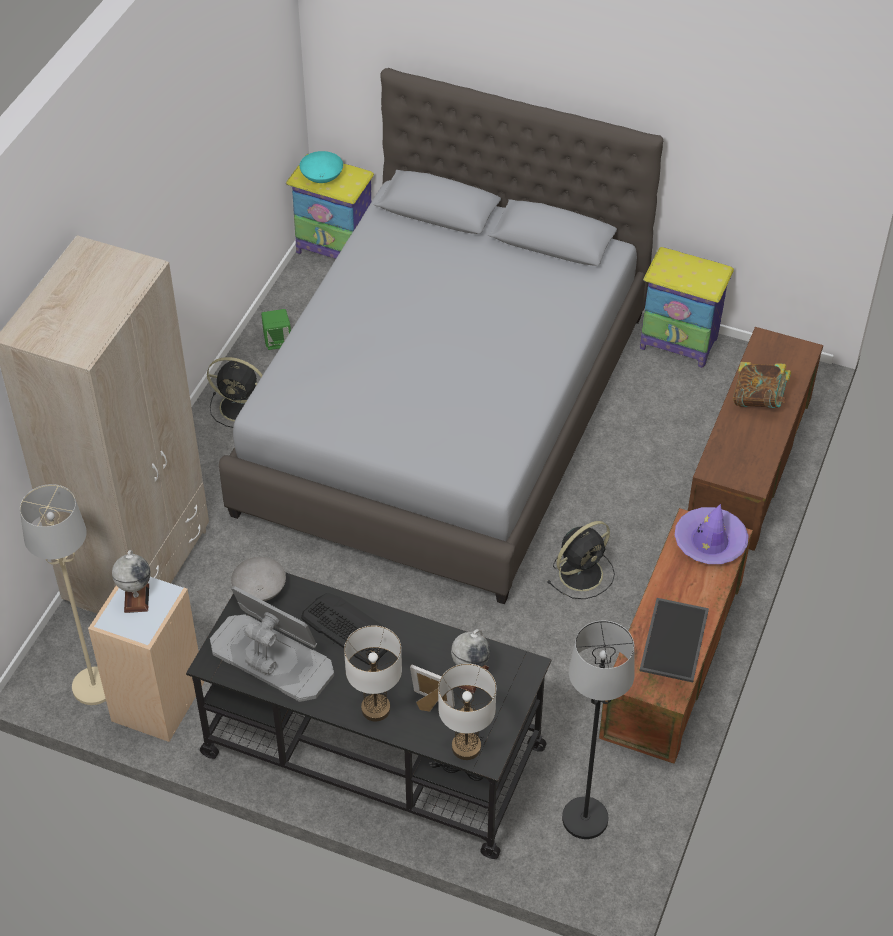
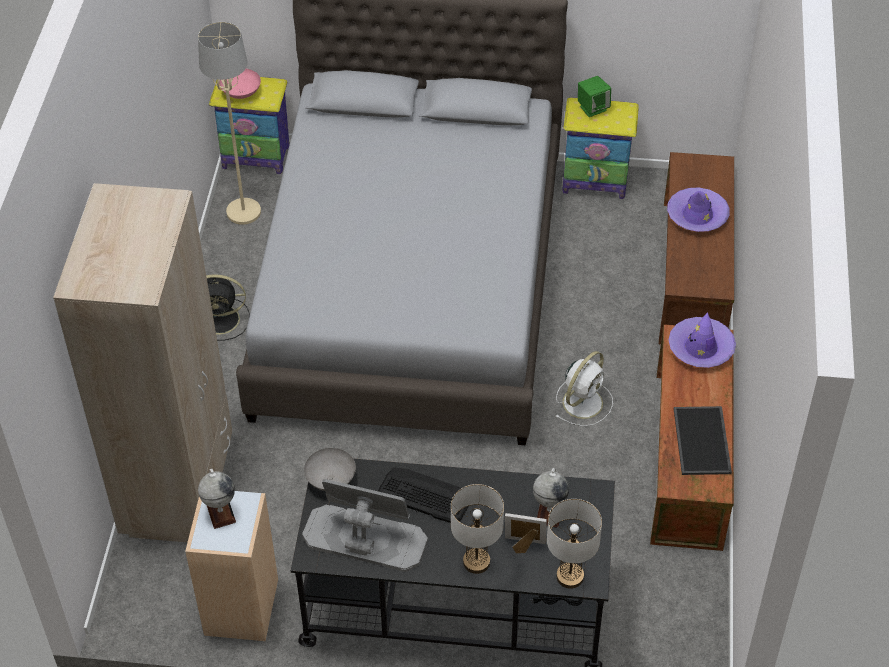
camera: 15 degrees left, 0 degrees up
(94, 687) = (176, 608): beige floor lamp -> beige floor lamp (243, 212)
(277, 341) = (234, 253): green speaker -> green speaker (593, 108)
(321, 177) = (240, 93): turquoise bowl -> pink bowl
(582, 572) = (583, 401): black fan -> white fan
(585, 819) = (663, 618): black floor lamp -> none
(759, 400) = (697, 215): book -> purple hat

